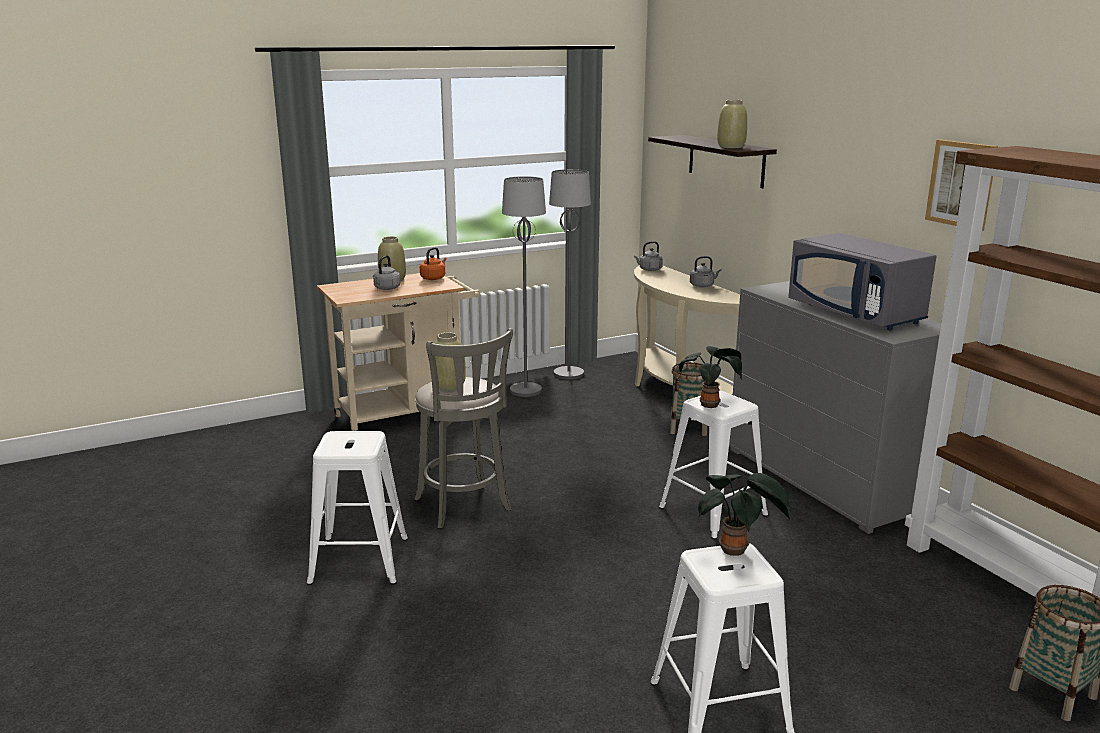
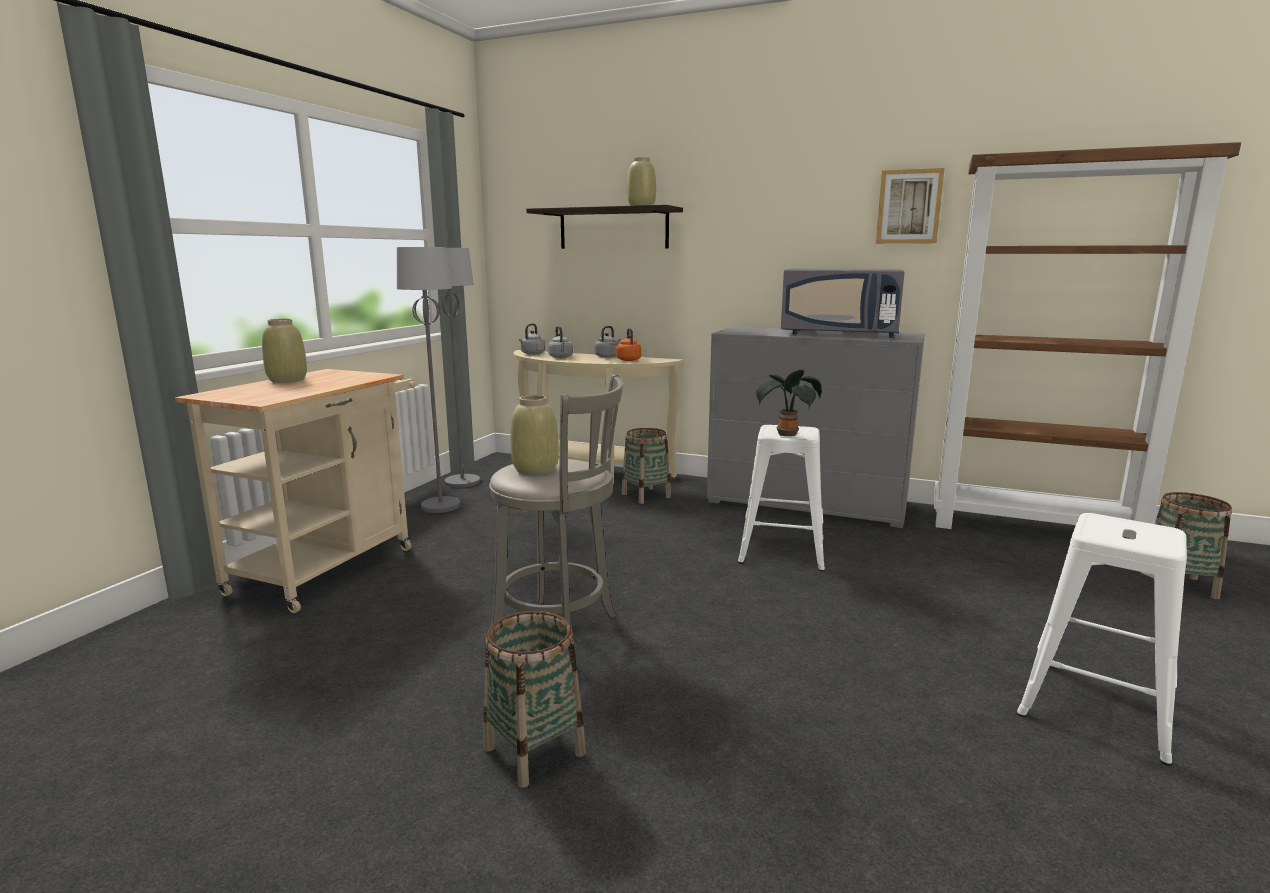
camera: 40 degrees left, 5 degrees down
(360, 560) = (534, 751): white stool -> basket
(386, 288) = (300, 386): grey kettle -> grey kettle (561, 357)
(434, 278) = (341, 373): orange kettle -> orange kettle (628, 359)
(736, 551) = (1100, 520): potted plant -> none

